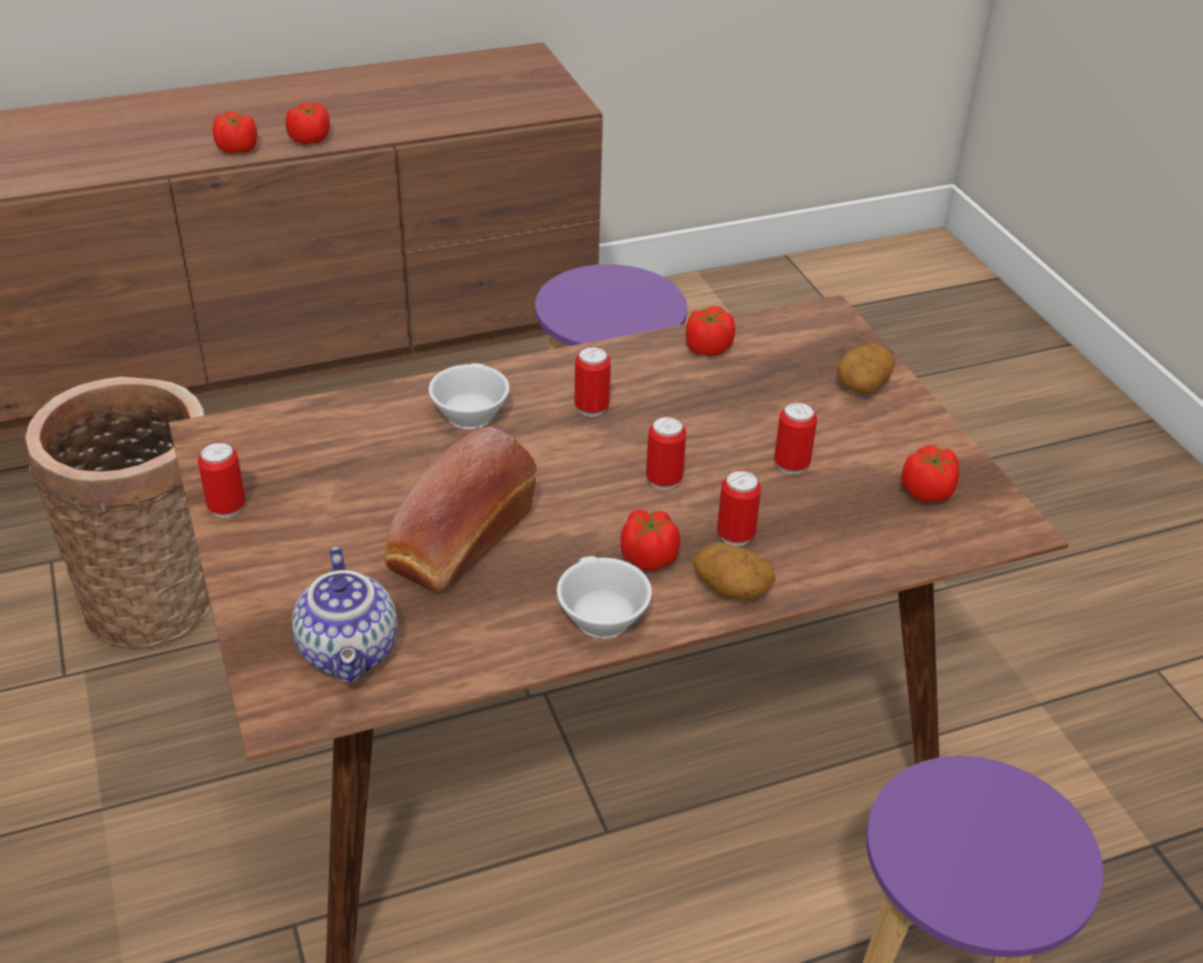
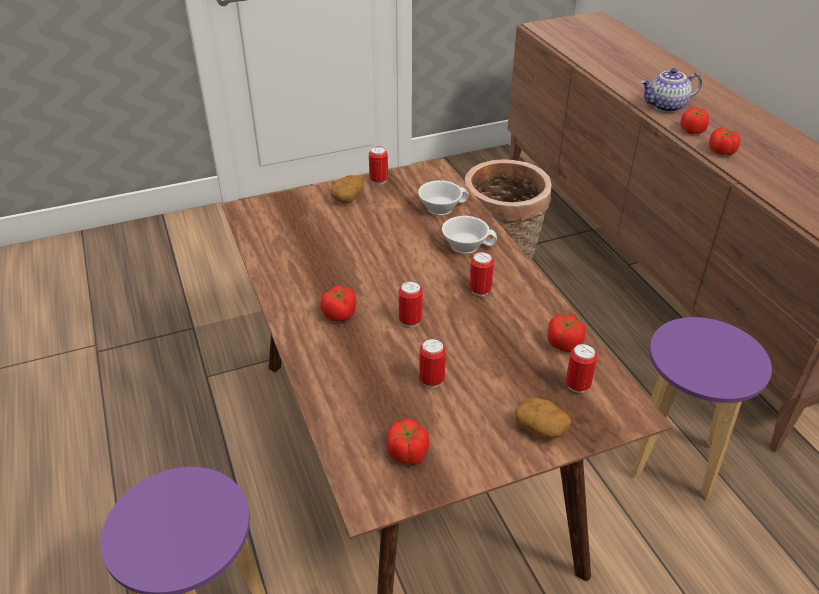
camera: 90 degrees right, 0 degrees up
(351, 652) = (277, 223): teapot -> teapot (666, 107)
(457, 542) = (353, 247): bread -> none
(598, 617) = (292, 296): white cup -> white cup (440, 207)
(731, 587) = (311, 347): potato -> potato (347, 197)
(735, 535) = (358, 350): can -> can (577, 385)

